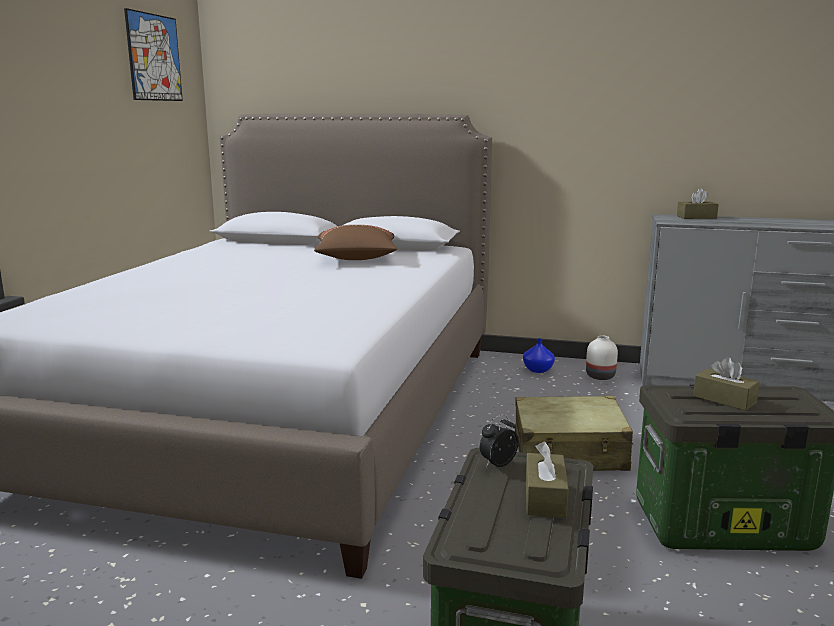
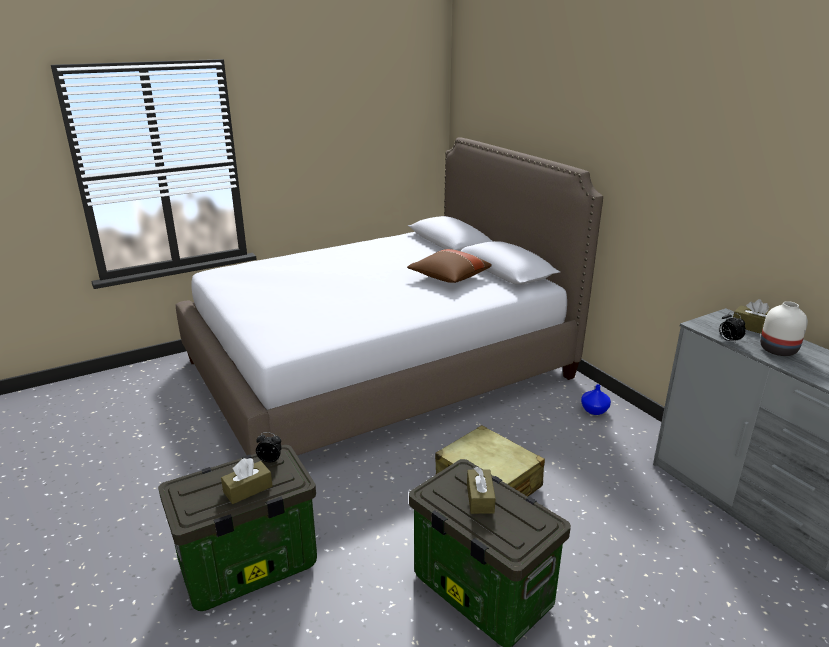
camera: 45 degrees right, 10 degrees up
(154, 57) = (393, 95): picture -> none
(601, 376) = (635, 440): white vase -> white vase (779, 350)
(708, 224) = (728, 341): none -> alarm clock

